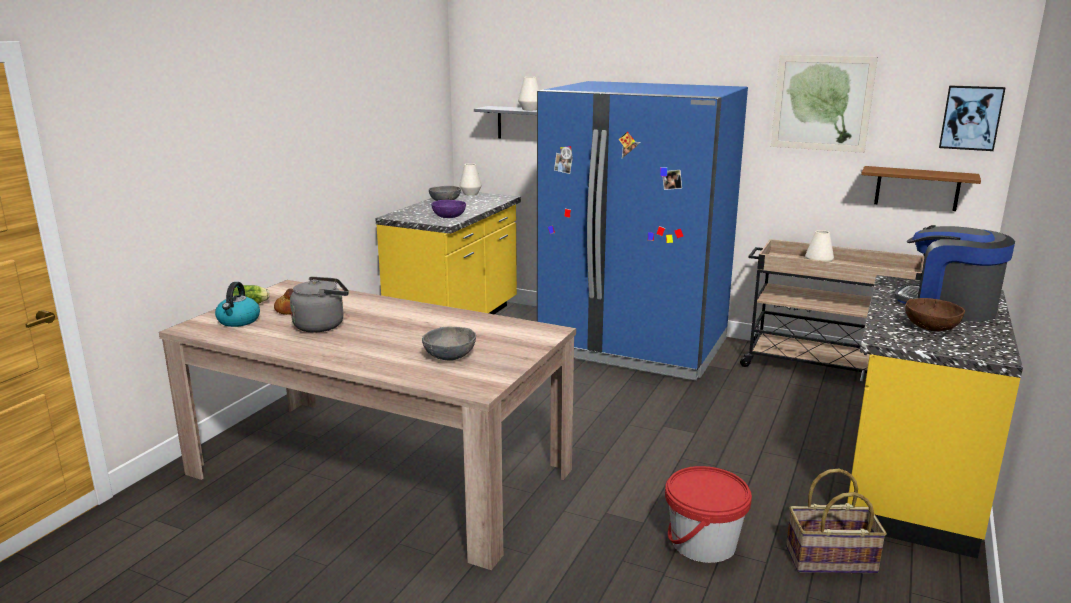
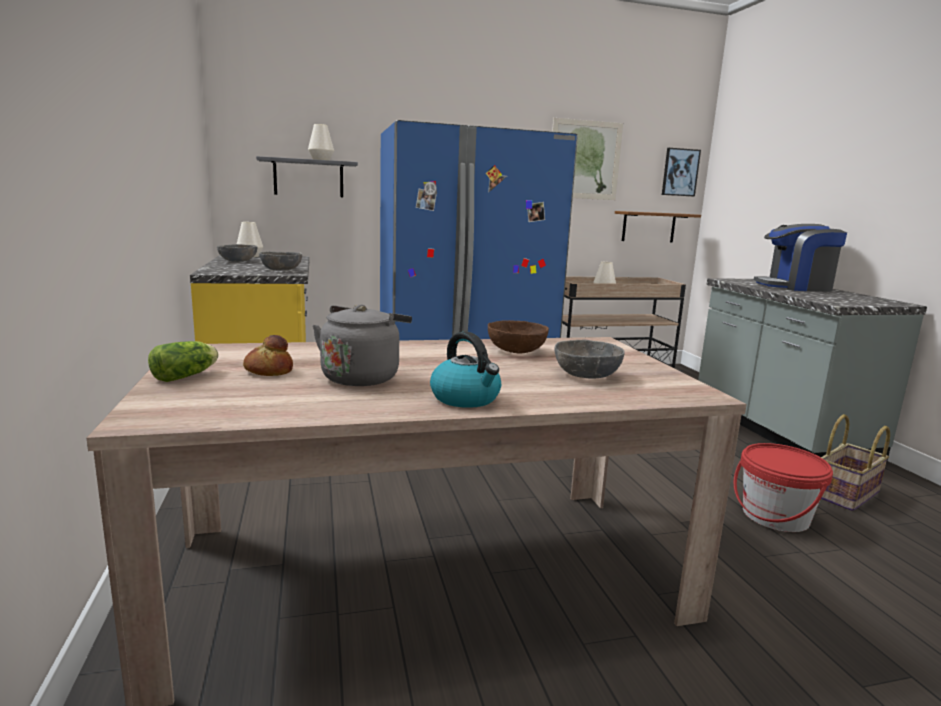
camera: 40 degrees left, 5 degrees down
(238, 321) = (218, 395): kettle -> kettle (466, 398)
(449, 217) = (281, 270): purple bowl -> grey bowl
(908, 483) = (778, 431): yellow counter -> grey counter
(931, 327) = (827, 295): brown bowl -> brown bowl (516, 350)

